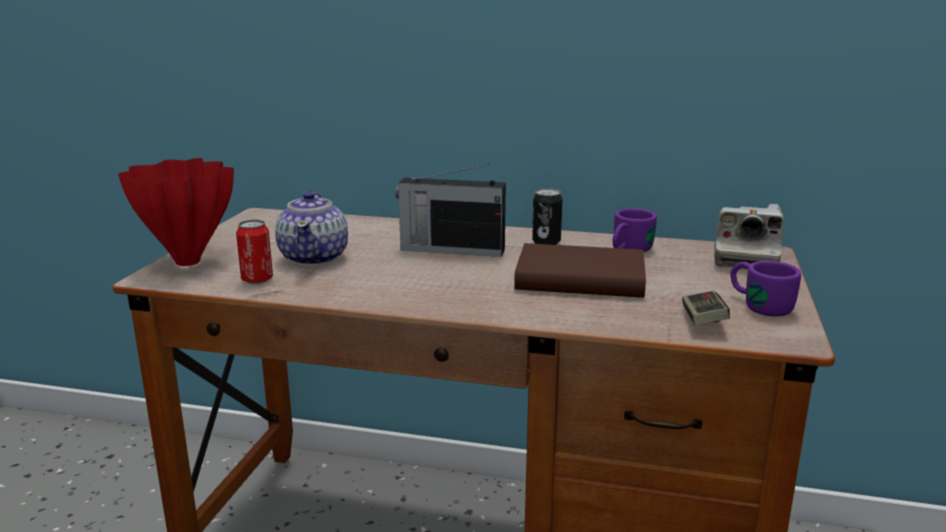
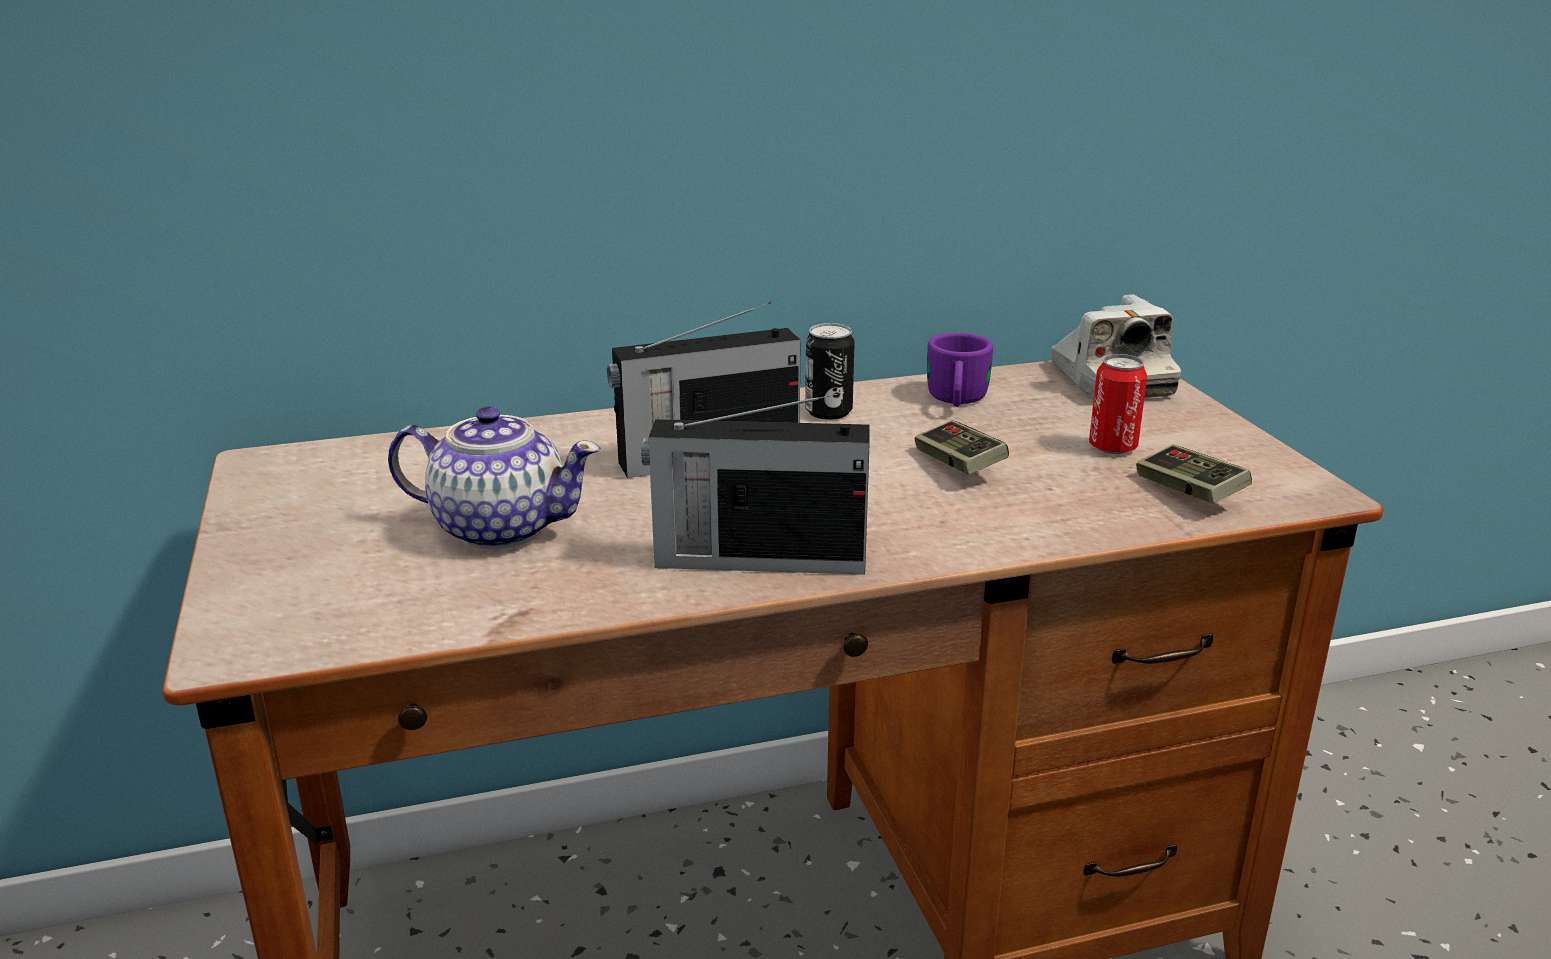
camera: 30 degrees left, 5 degrees up
(188, 261) = (260, 595): red vase -> none
(257, 280) = (456, 599): can -> can (1112, 447)
(315, 257) = (499, 527): teapot -> teapot turned 45 degrees counterclockwise
(408, 295) = (756, 559): none -> radio
(580, 279) = (958, 465): brown book -> game controller
(758, 305) = (1216, 450): purple mug -> none

